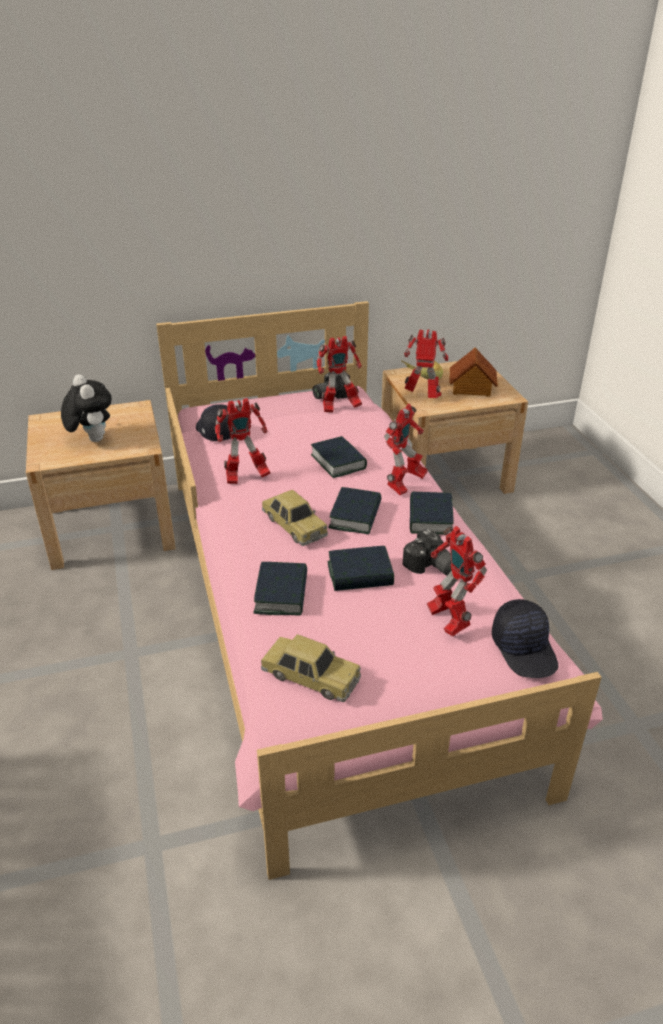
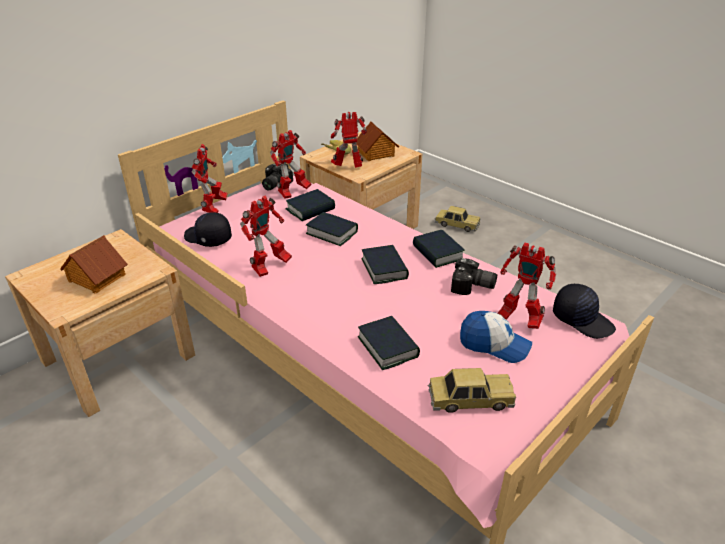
camera: 30 degrees left, 0 degrees up
(92, 439) = (96, 278): plush toy -> toy house
(294, 525) = (345, 291): toy car -> toy car (457, 225)
(360, 574) = (430, 310): book -> book (310, 209)
(392, 635) = (494, 345): none -> cap
(404, 485) = (396, 235): toy robot -> toy robot (214, 208)

